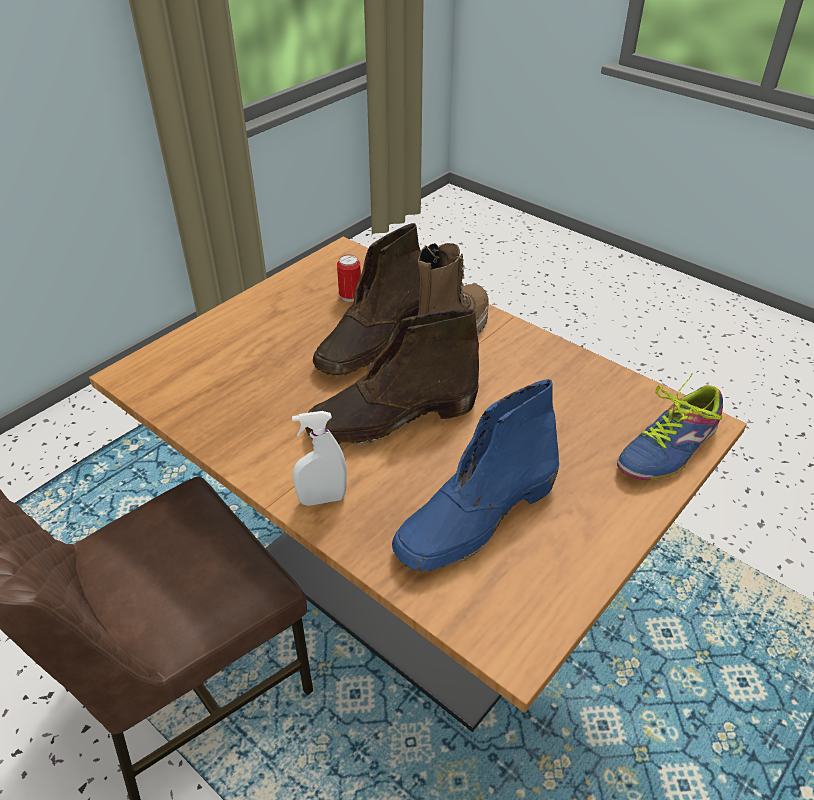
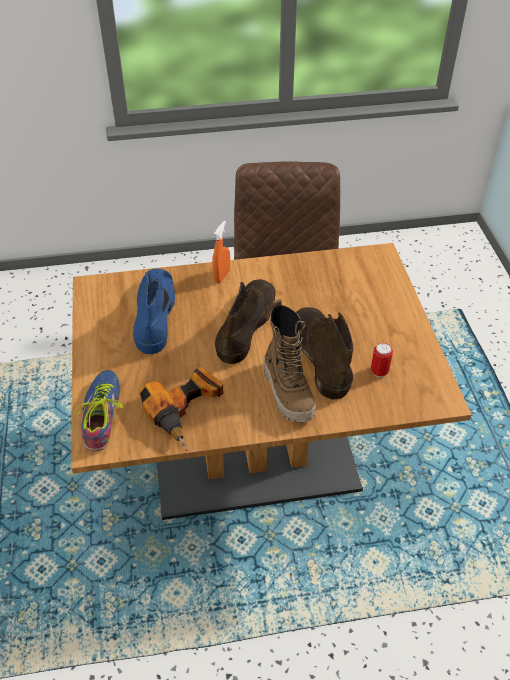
camera: 130 degrees right, 5 degrees up
(322, 499) = (222, 276): white spray bottle -> orange spray bottle
(568, 388) = (187, 410): none -> power drill

